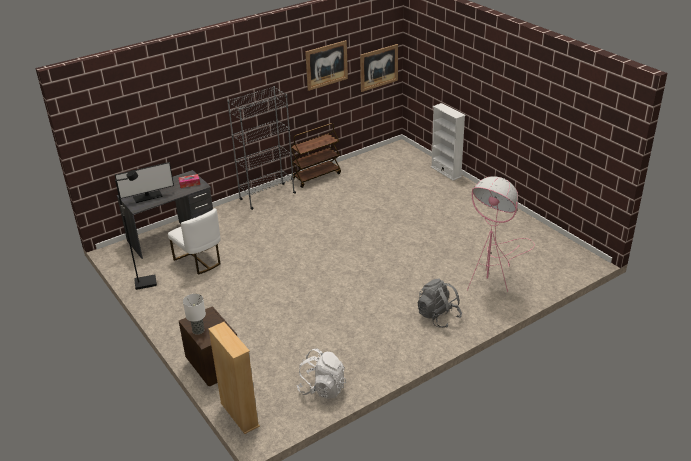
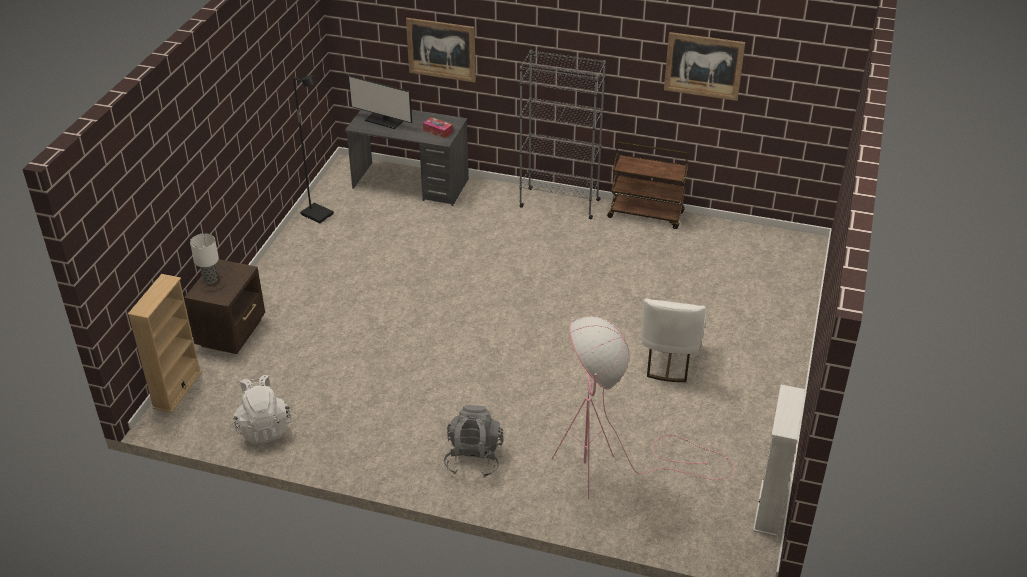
camera: 50 degrees right, 5 degrees up
(199, 261) = (388, 226): white chair -> white chair (669, 360)
(379, 67) = (802, 107): picture -> picture (441, 49)
(446, 172) = (801, 313): white bookcase -> white bookcase (769, 508)

